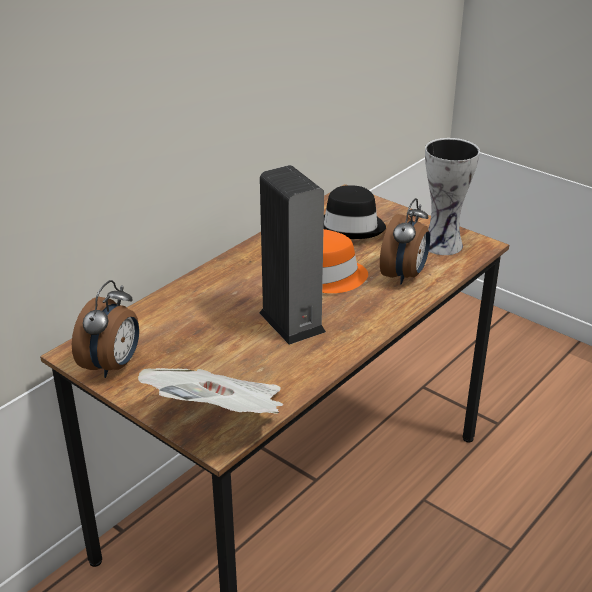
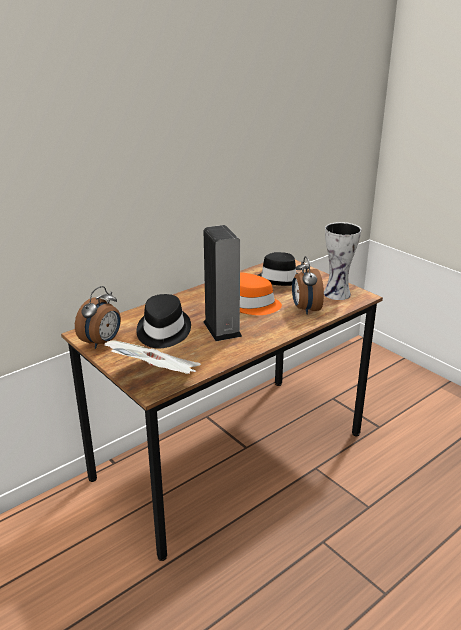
camera: 10 degrees right, 5 degrees down
(201, 335) = (162, 331): none -> black hat
(404, 275) = (305, 309): alarm clock -> alarm clock turned 135 degrees clockwise

